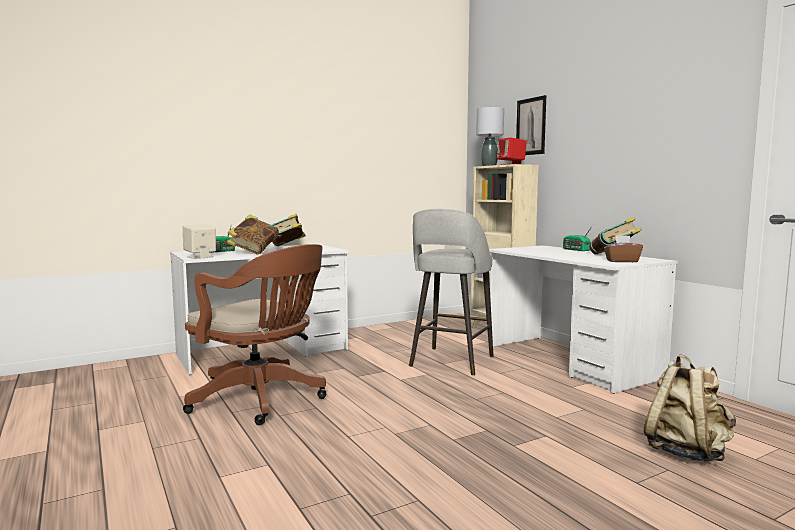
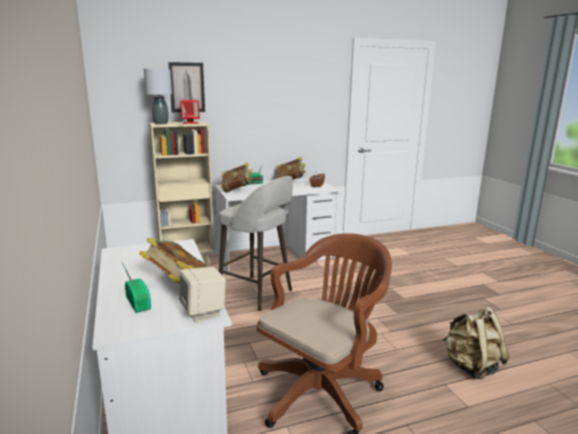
camera: 80 degrees left, 10 degrees up
(287, 247) = (129, 264): book -> book (237, 190)
(686, 452) = (405, 263): beige backpack -> beige backpack (471, 367)

